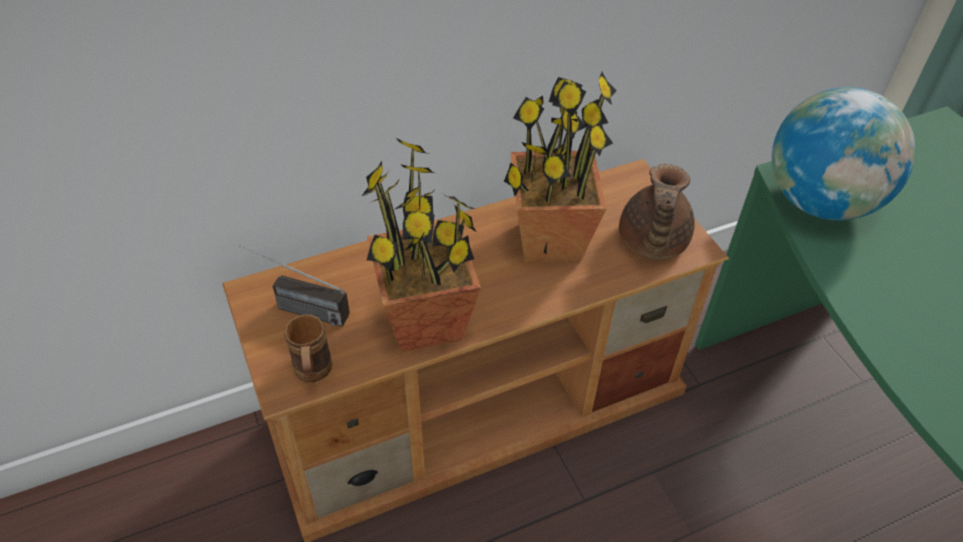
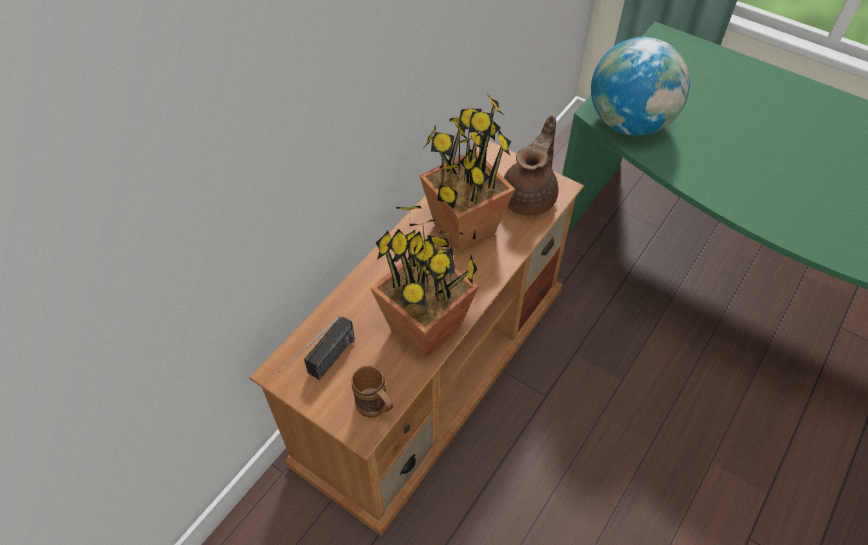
camera: 30 degrees left, 5 degrees up
(295, 308) = (323, 367): radio -> radio turned 45 degrees counterclockwise
(651, 242) = (530, 197): brown teapot -> brown teapot turned 135 degrees counterclockwise

